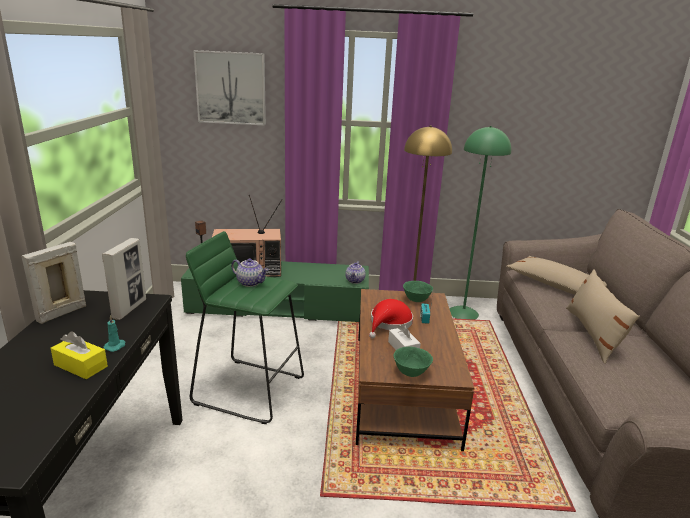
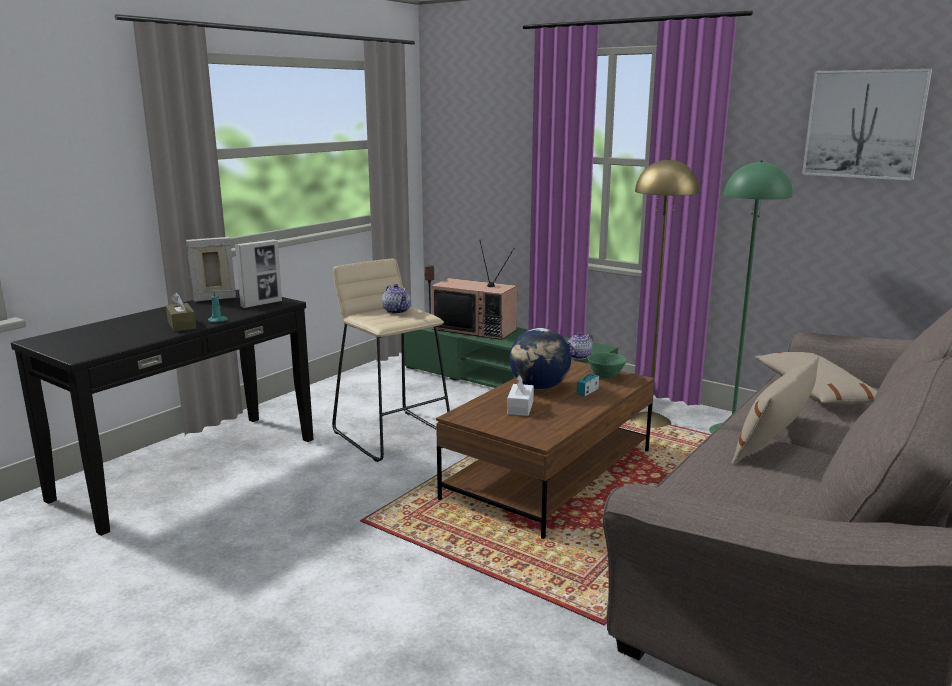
camera: 35 degrees right, 5 degrees down
(80, 366) = (181, 325): yellow tissue box -> brown tissue box
(231, 88) = (488, 122): picture -> picture (864, 124)
(249, 389) = (393, 434): green stool -> beige stool
(389, 323) = (539, 387): red hat -> globe
(411, 373) = (496, 425): green bowl -> none

